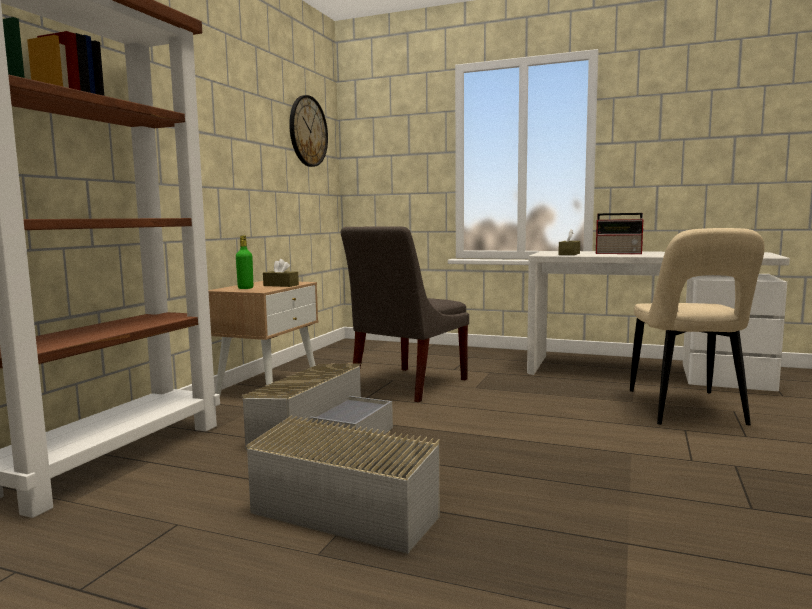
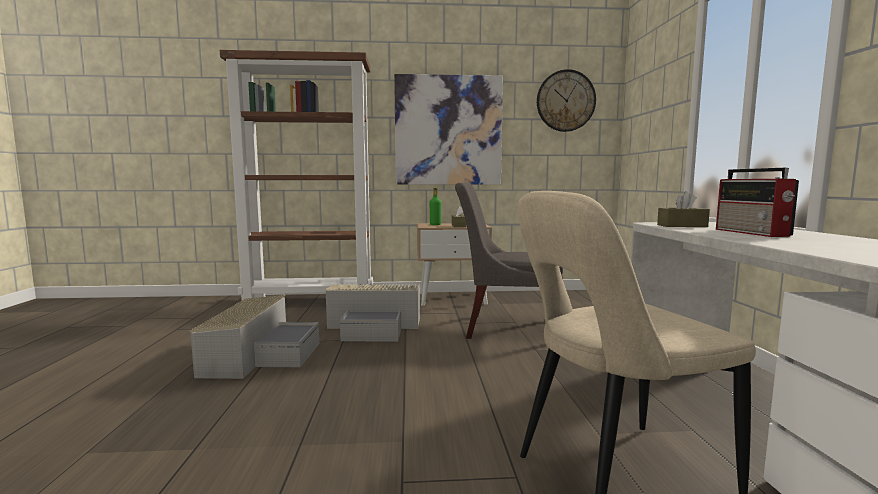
camera: 65 degrees right, 0 degrees up
(222, 154) = (448, 131): none -> picture

